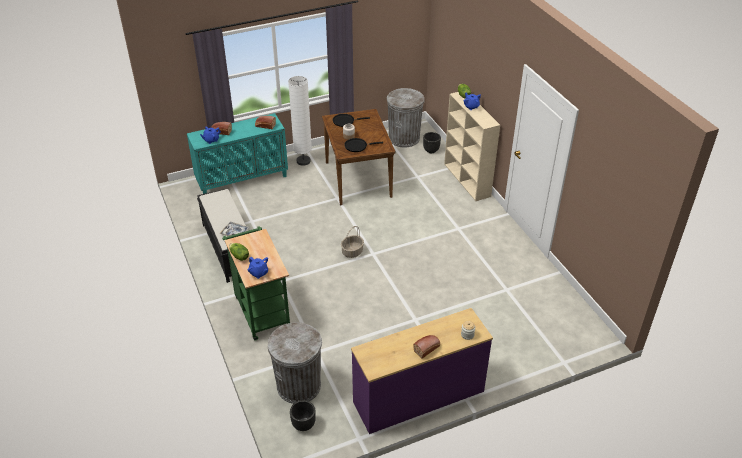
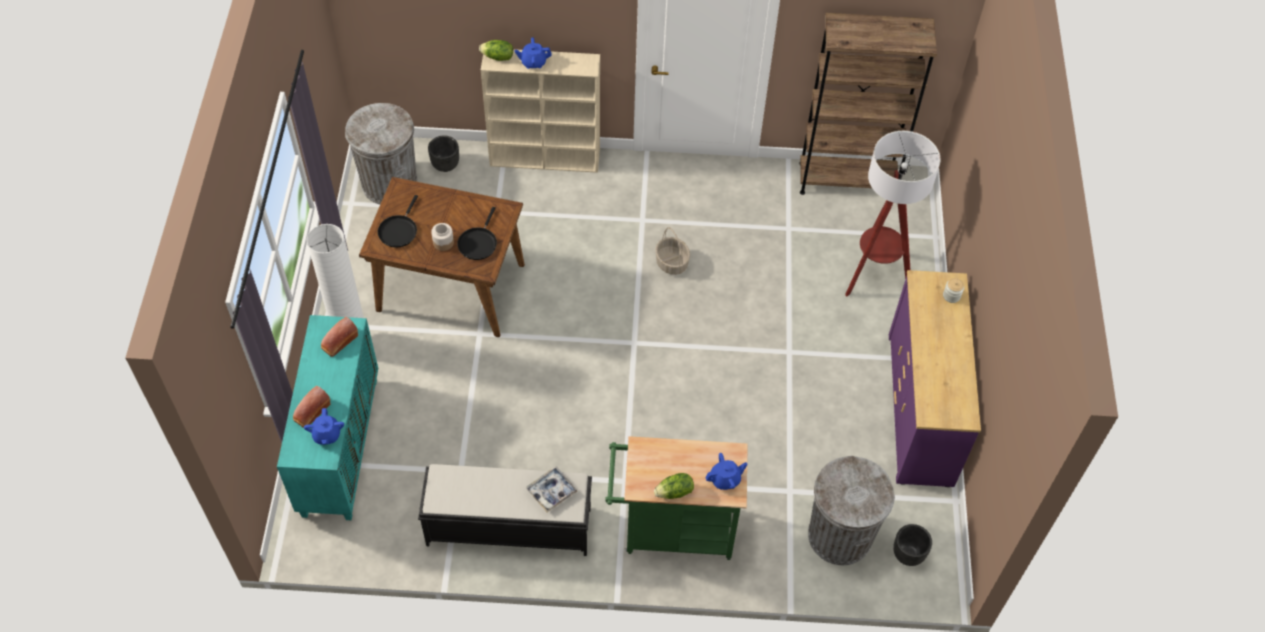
camera: 65 degrees left, 15 degrees up
(352, 251) = (614, 366): basket -> basket (671, 263)
(427, 348) = (955, 346): bread -> none
(504, 341) = (873, 276): none -> floor lamp
(569, 304) = (847, 180): none -> brown bookcase

